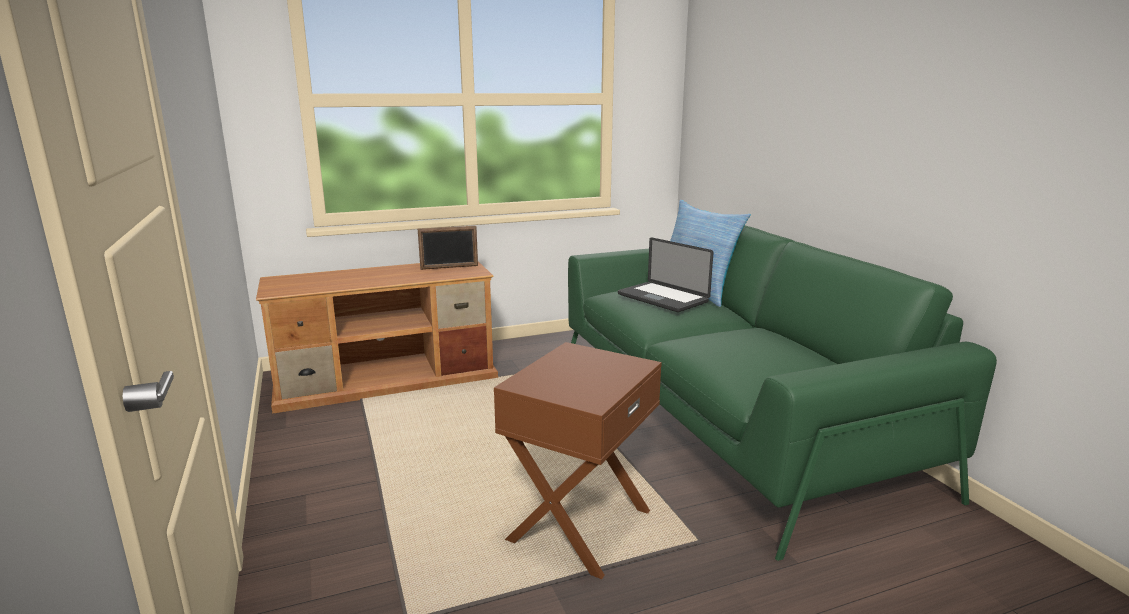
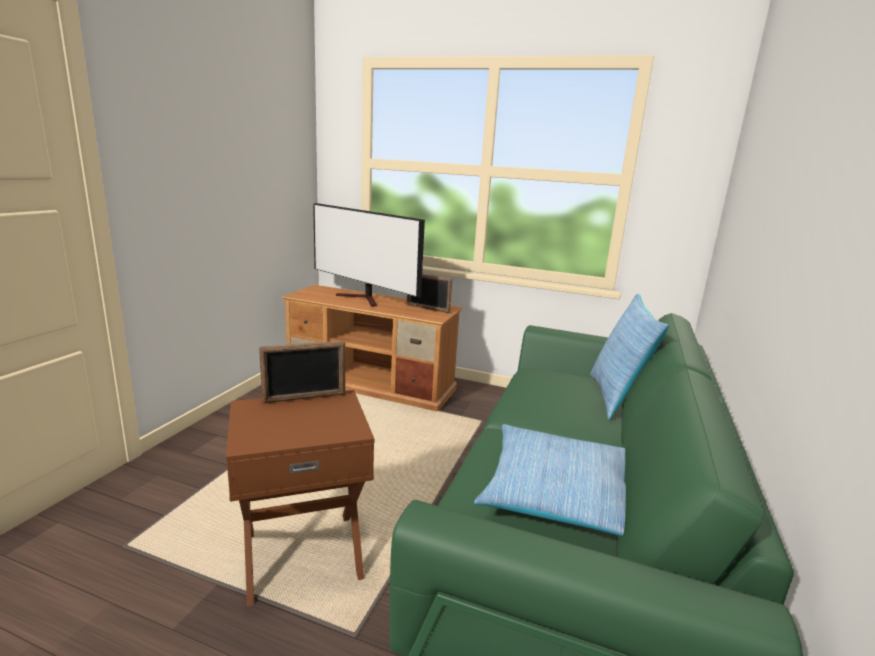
camera: 40 degrees right, 0 degrees up
(363, 276) = (364, 299): none -> television
(547, 361) = (304, 398): none -> picture frame
(662, 298) = (561, 389): laptop -> none
(781, 355) = (559, 493): none -> pillow

